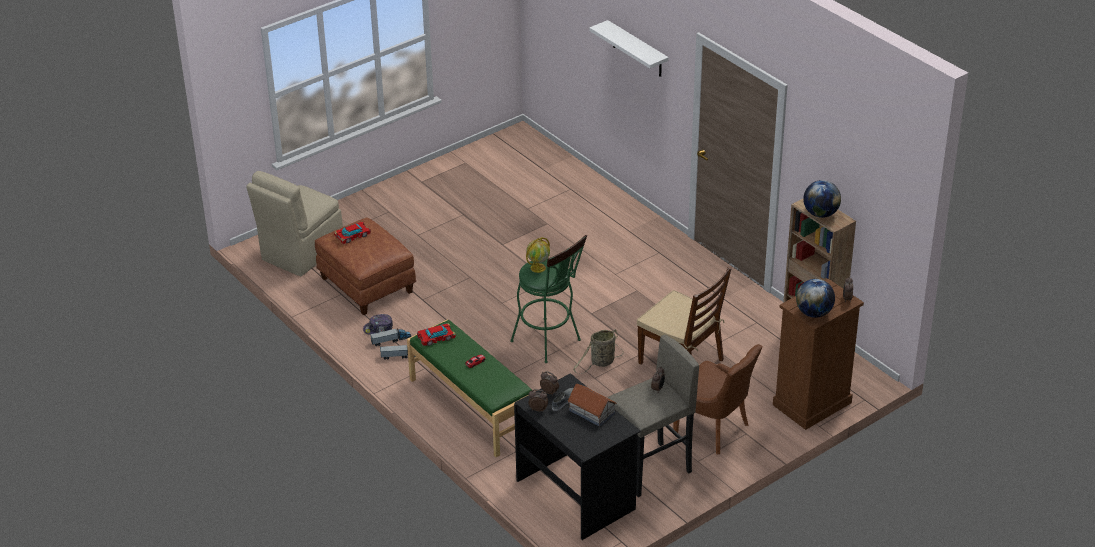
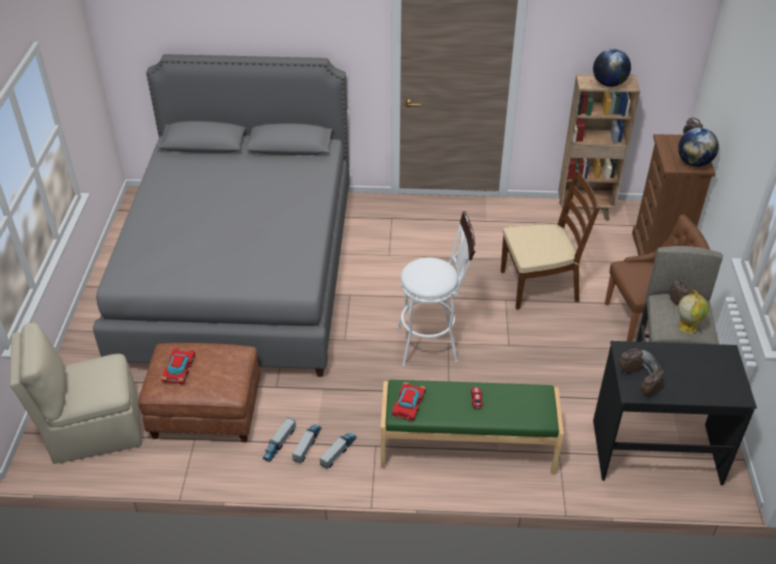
camera: 50 degrees left, 5 degrees up
(301, 253) = (93, 430): beige chair -> beige chair turned 90 degrees clockwise
(378, 328) = (279, 443): cap -> toy truck
(504, 222) = (240, 273): none -> grey bed
(538, 267) = (421, 274): globe -> globe (687, 326)
(550, 343) = (433, 343): green stool -> white stool
(591, 411) = (682, 359): toy house -> none
(601, 362) = (493, 329): basket -> none
(637, 49) = (299, 34): white shelf -> none

